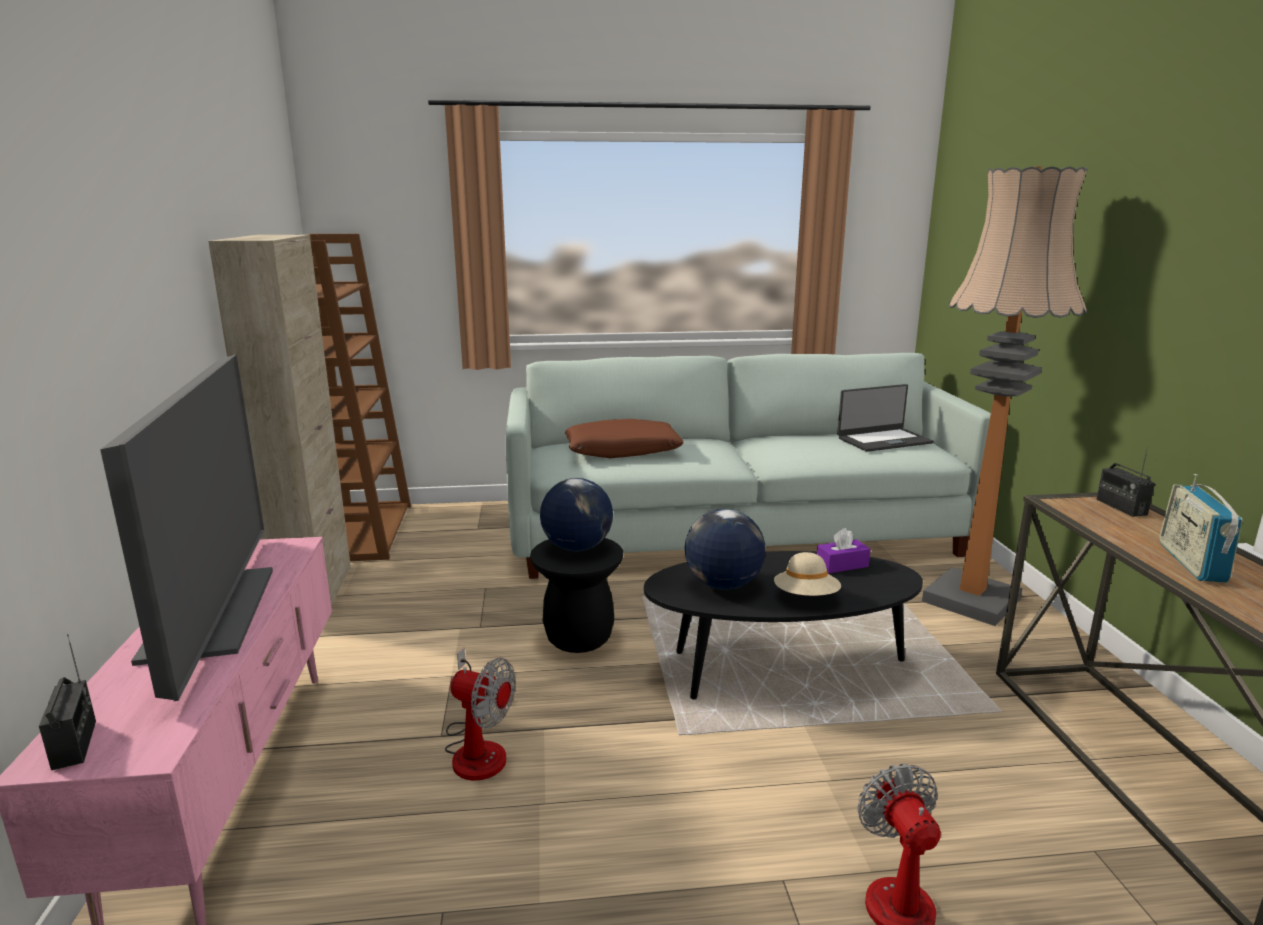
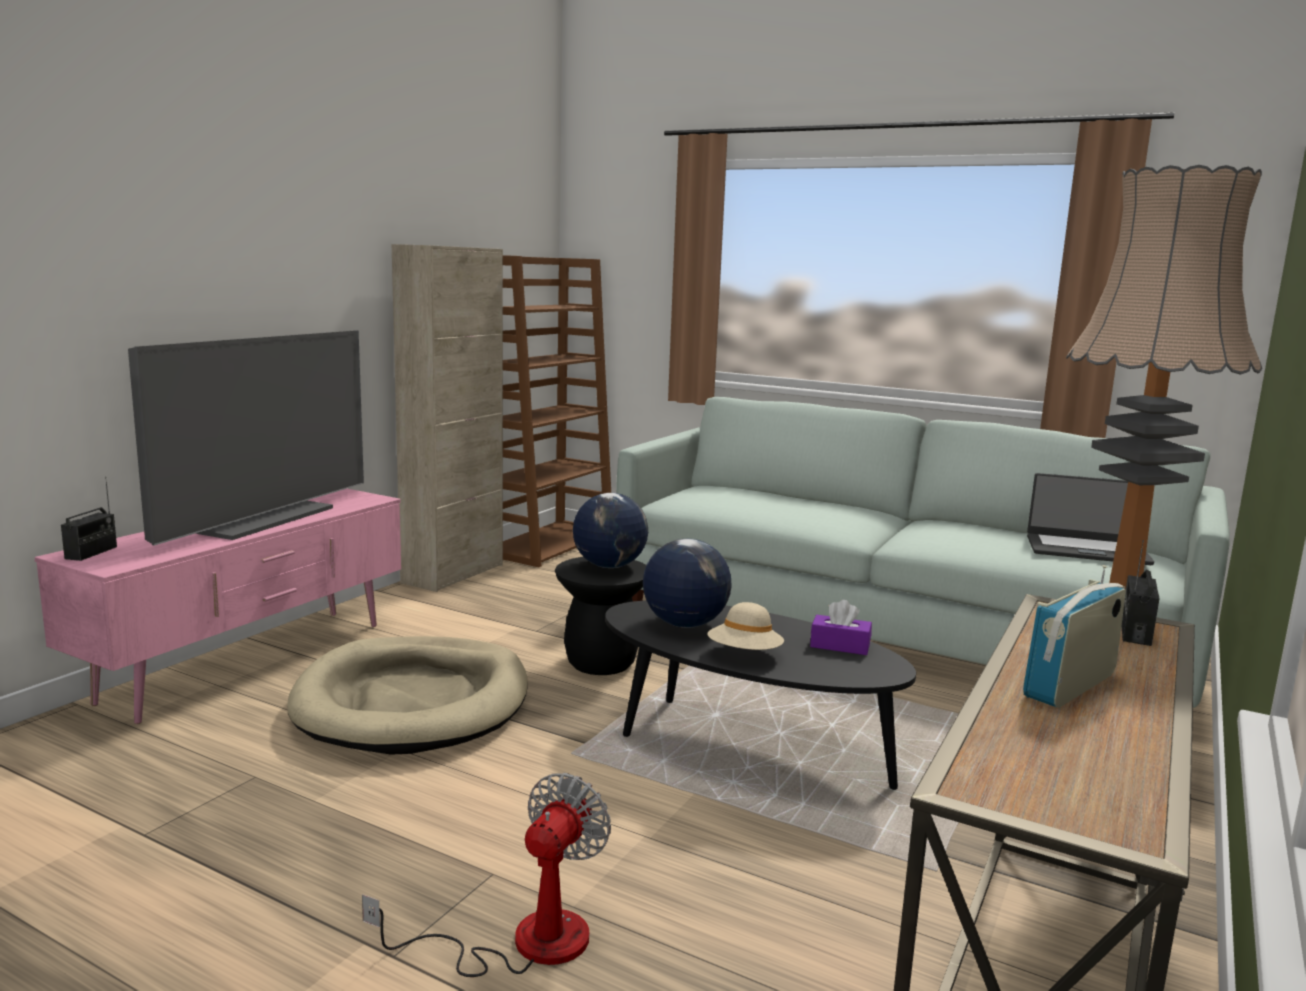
camera: 35 degrees right, 5 degrees down
(477, 748) = (413, 702): fan -> beige dog bed
(622, 451) = (755, 499): brown pillow -> none

